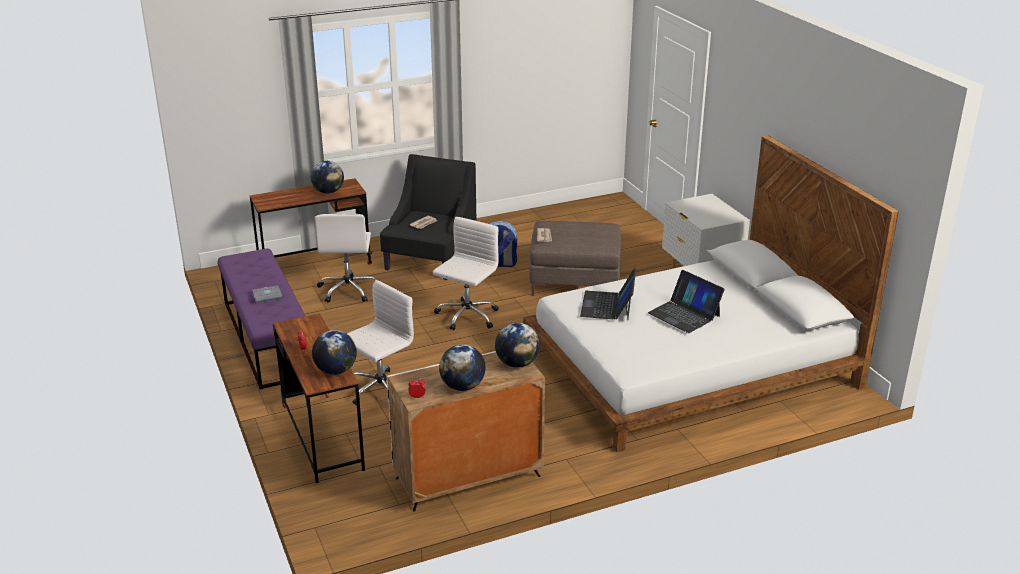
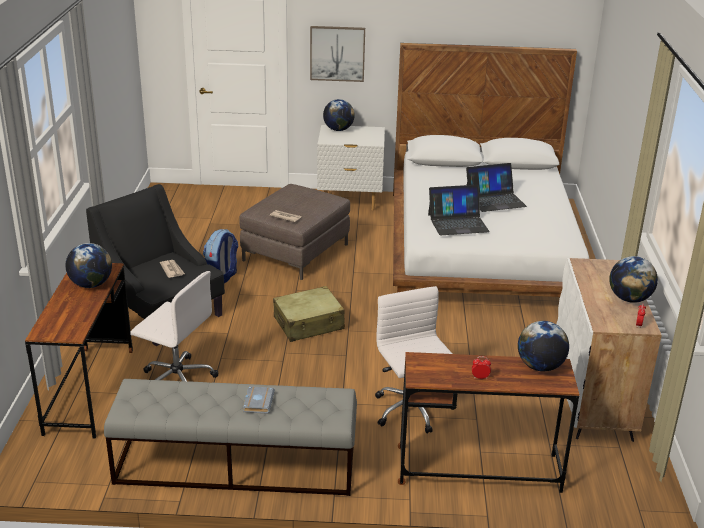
camera: 65 degrees left, 0 degrees up
(267, 338) = (235, 465): purple bench -> grey bench
(466, 316) = (309, 324): white office chair -> beige suitcase
(517, 363) = (600, 266): globe -> globe (338, 129)
(607, 305) = (458, 223): laptop -> laptop turned 45 degrees counterclockwise
(731, 126) = (337, 53): none -> picture

